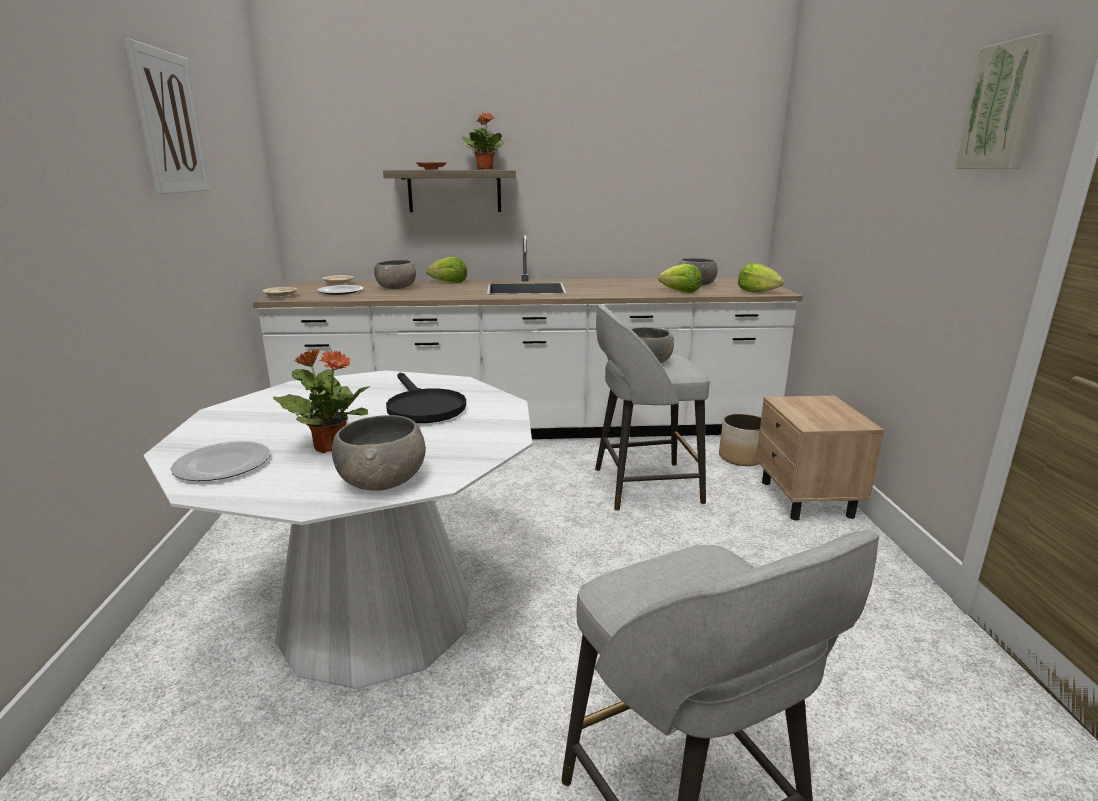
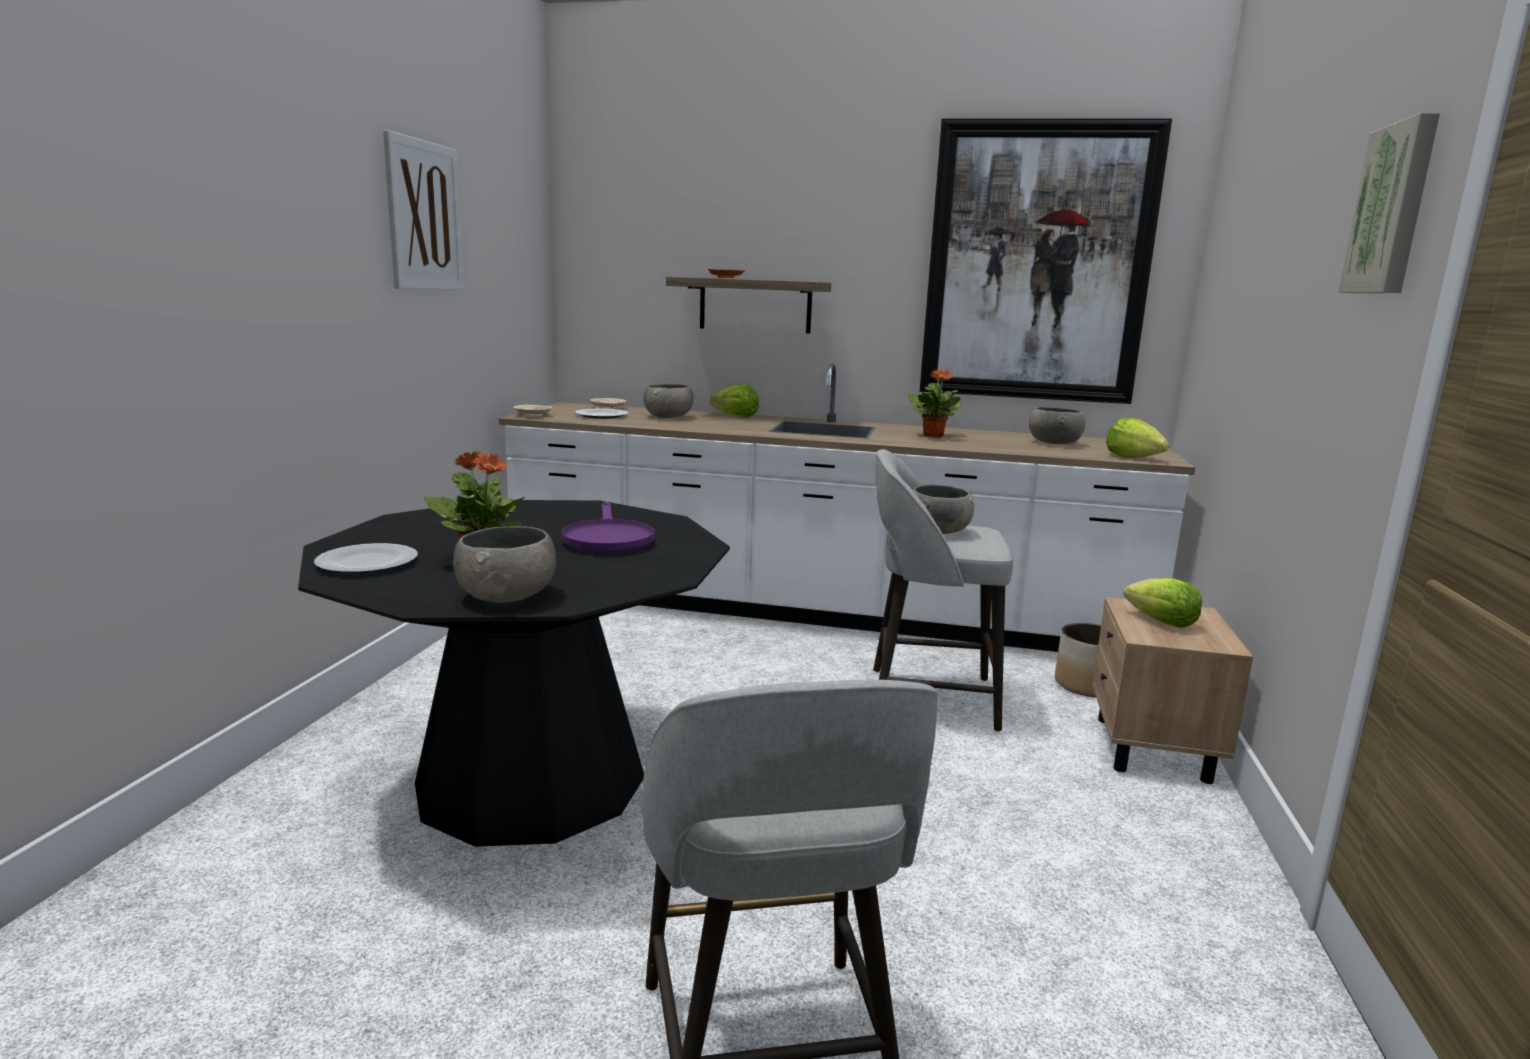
camera: 15 degrees right, 5 degrees down
(376, 615) = (531, 780): white dining table -> black dining table
(422, 407) = (607, 538): black frying pan -> purple frying pan
(485, 169) = (791, 280): potted plant -> potted plant (933, 436)
(669, 149) = (1037, 263): none -> picture
(680, 292) = (1022, 449): lettuce -> lettuce (1161, 622)

